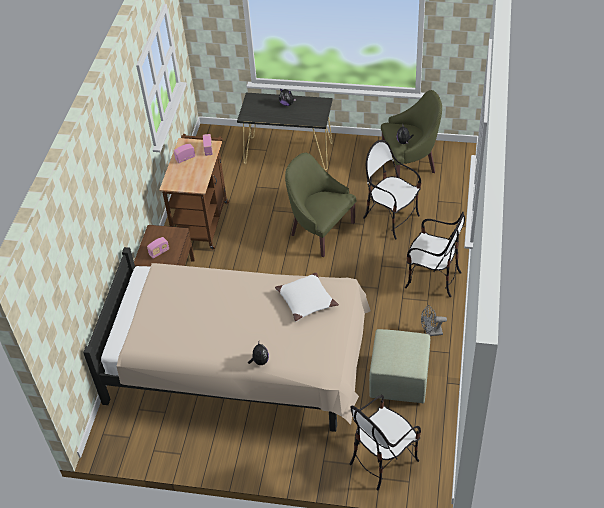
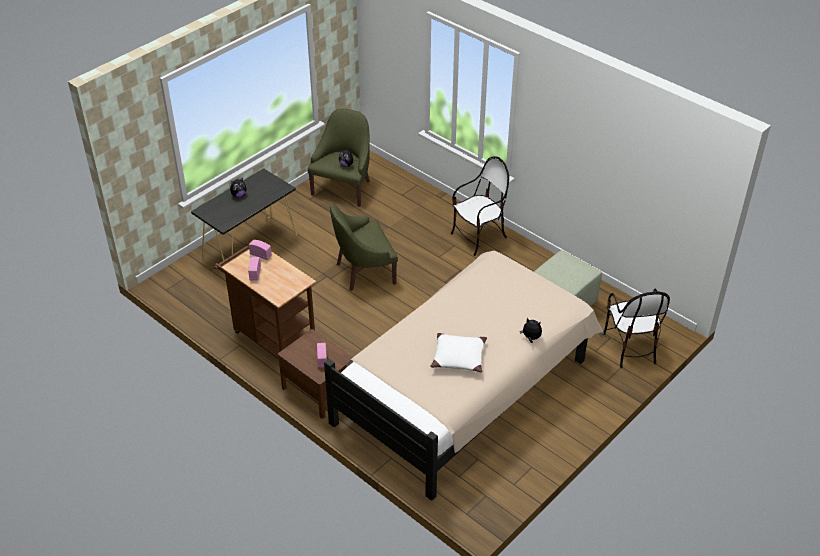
camera: 60 degrees left, 5 degrees down
(306, 300) = (490, 284): white pillow -> white pillow (458, 357)
(391, 218) = (393, 227): chair -> none
(431, 333) = (532, 265): grey fan -> none

